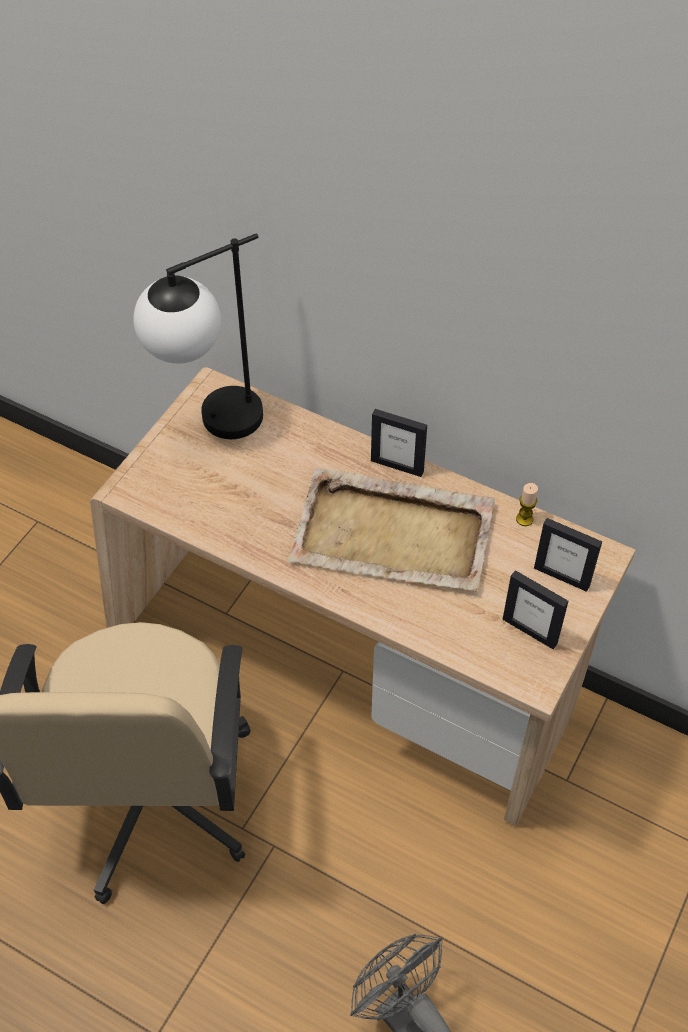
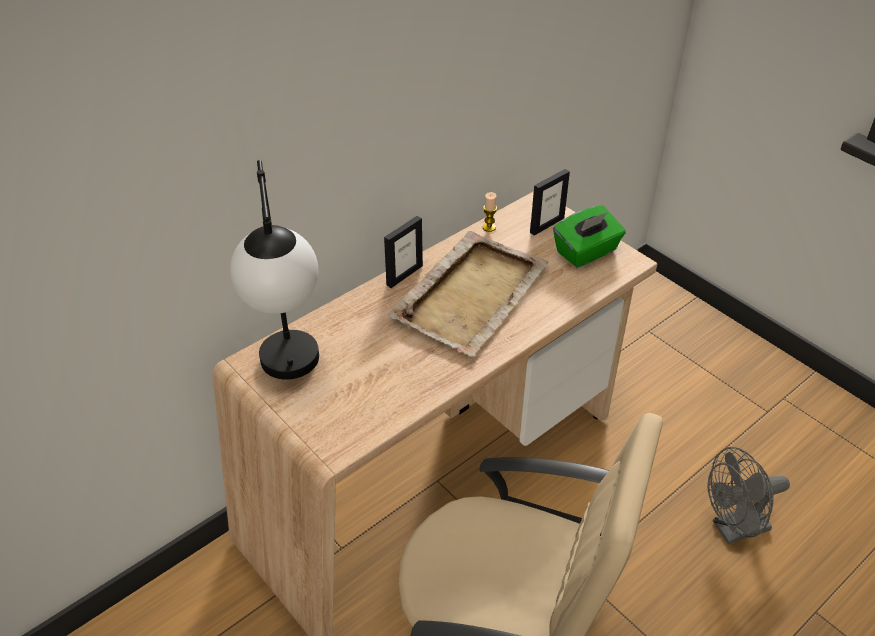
camera: 70 degrees left, 10 degrees down
(530, 631) = (586, 252): picture frame -> green tissue box

